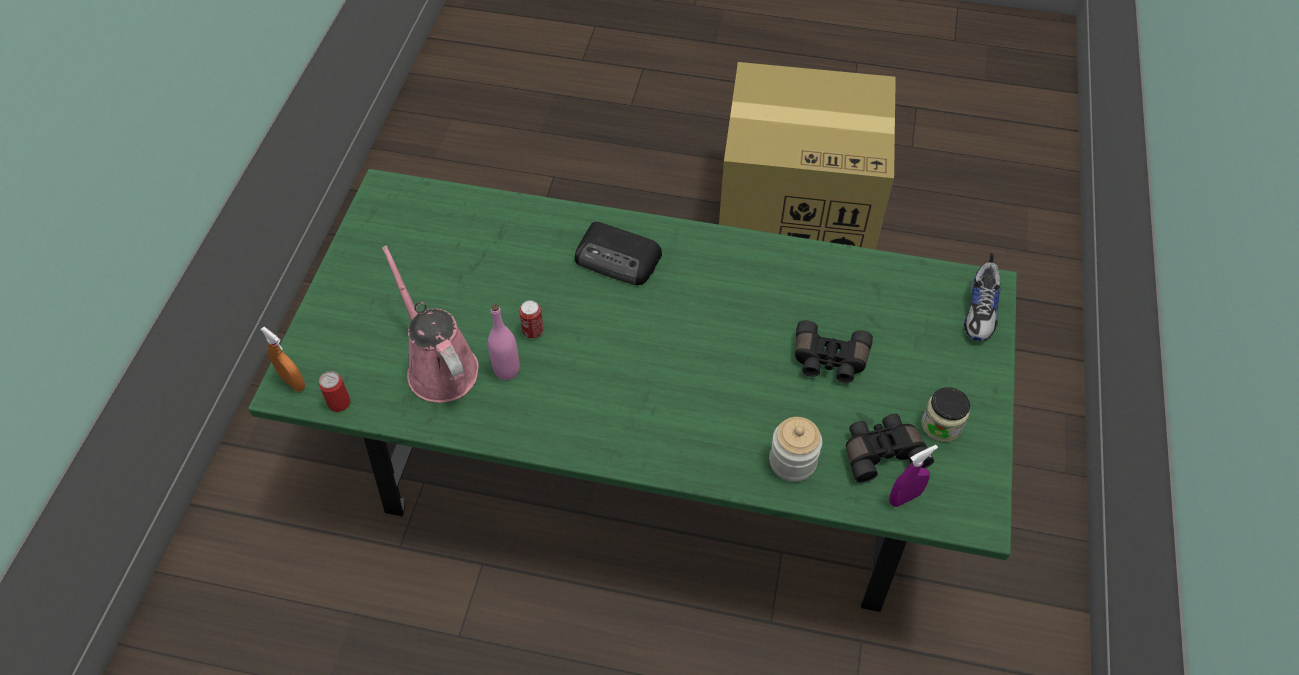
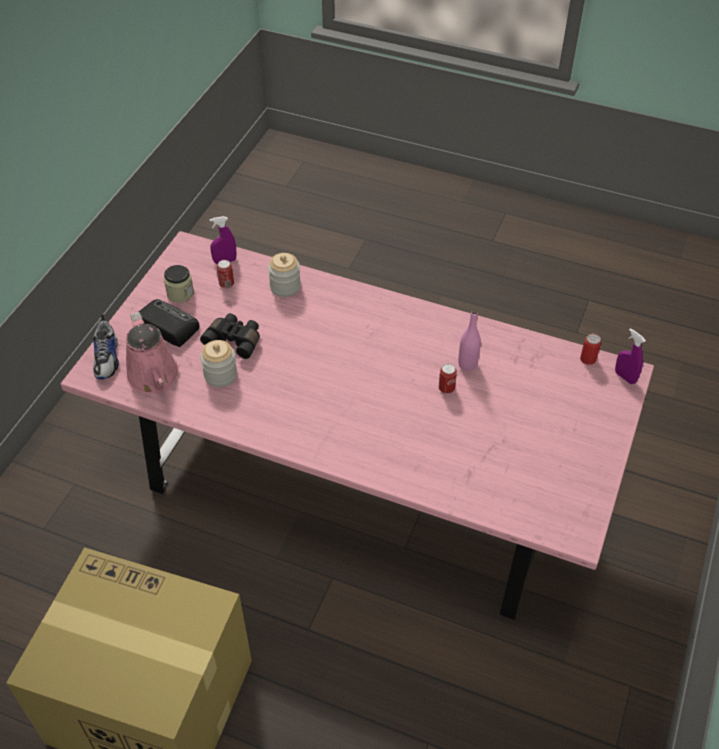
camera: 170 degrees left, 5 degrees down
(293, 382) = (625, 377): orange spray bottle -> purple spray bottle
(439, 366) = (517, 374): pink watering can -> pink watering can (154, 378)
(619, 259) = (370, 437): radio -> radio (166, 325)
(649, 457) = (359, 481): green dining table -> pink dining table
(826, 309) = (220, 375): none -> jar
(882, 452) = (226, 284): black binoculars -> can
(981, 311) = (107, 358): shoe -> shoe turned 150 degrees clockwise

